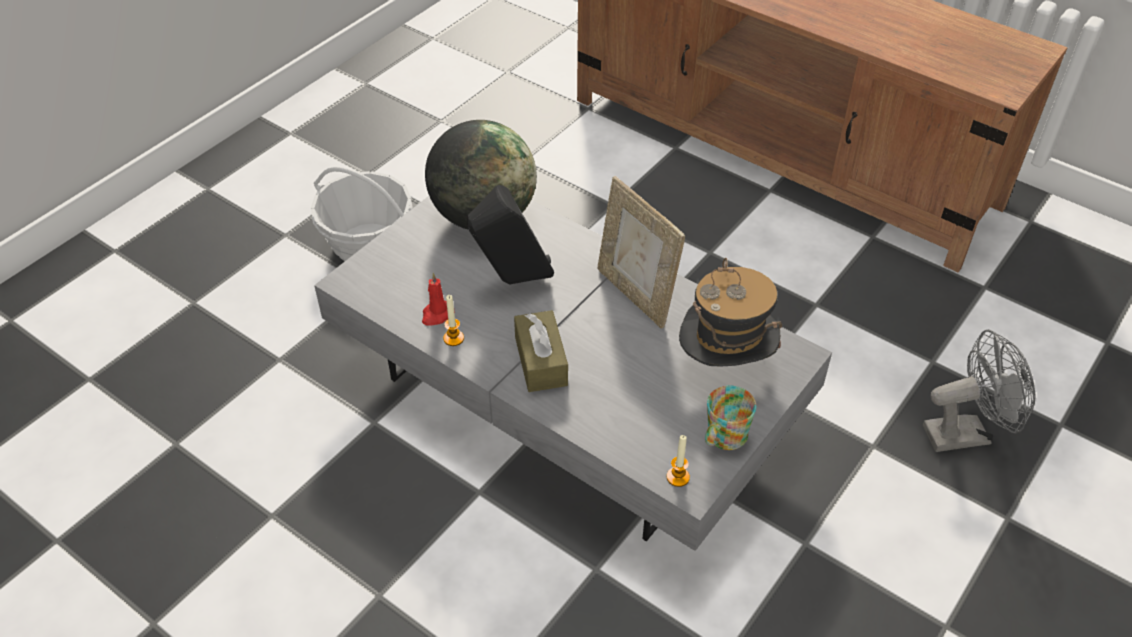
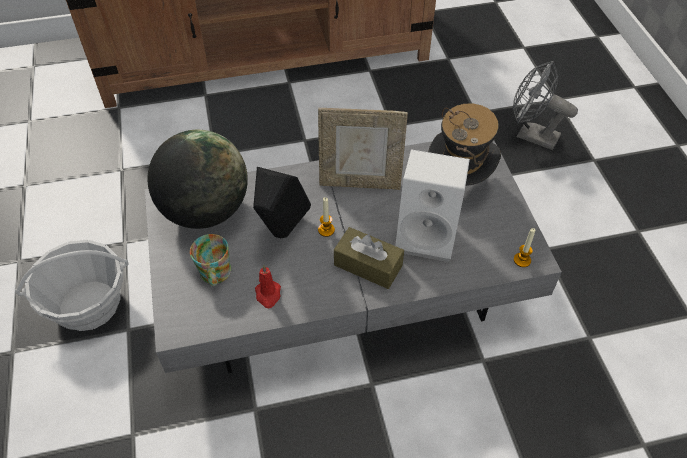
camera: 50 degrees left, 5 degrees up
(453, 338) = (300, 299): candle -> candle (326, 230)
(626, 384) = (428, 235): none -> white speaker
(722, 437) = (510, 219): mug -> mug (214, 275)
(965, 433) = (531, 135): grey fan -> grey fan turned 90 degrees counterclockwise

